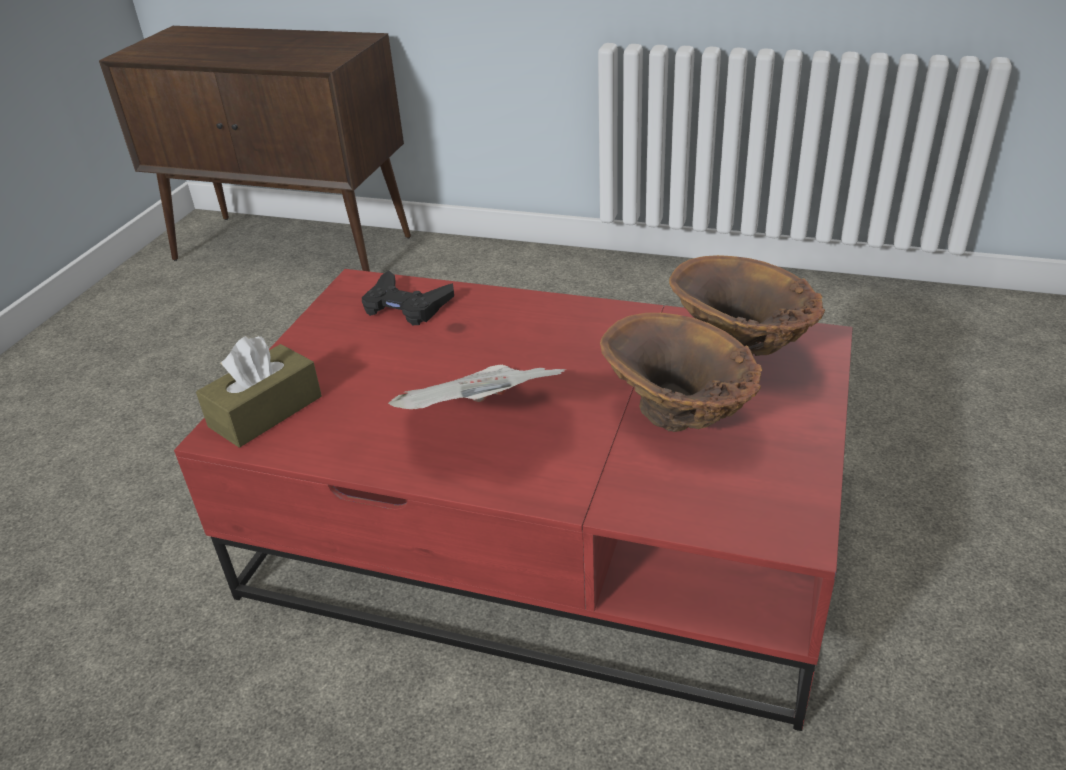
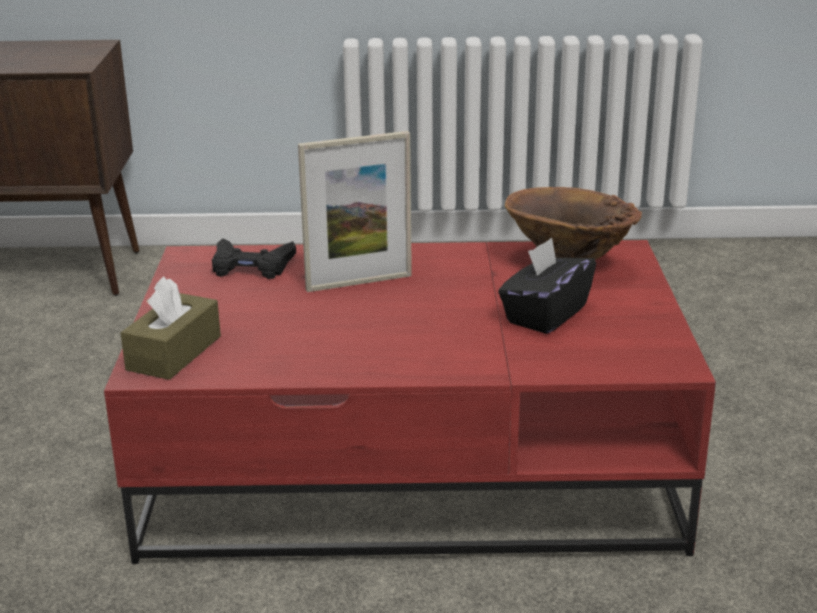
camera: 20 degrees left, 10 degrees down
(482, 422) = (382, 334): newspaper -> none
(499, 343) = (359, 282): none -> picture frame
(675, 423) = (545, 315): brown vase -> black tissue box

